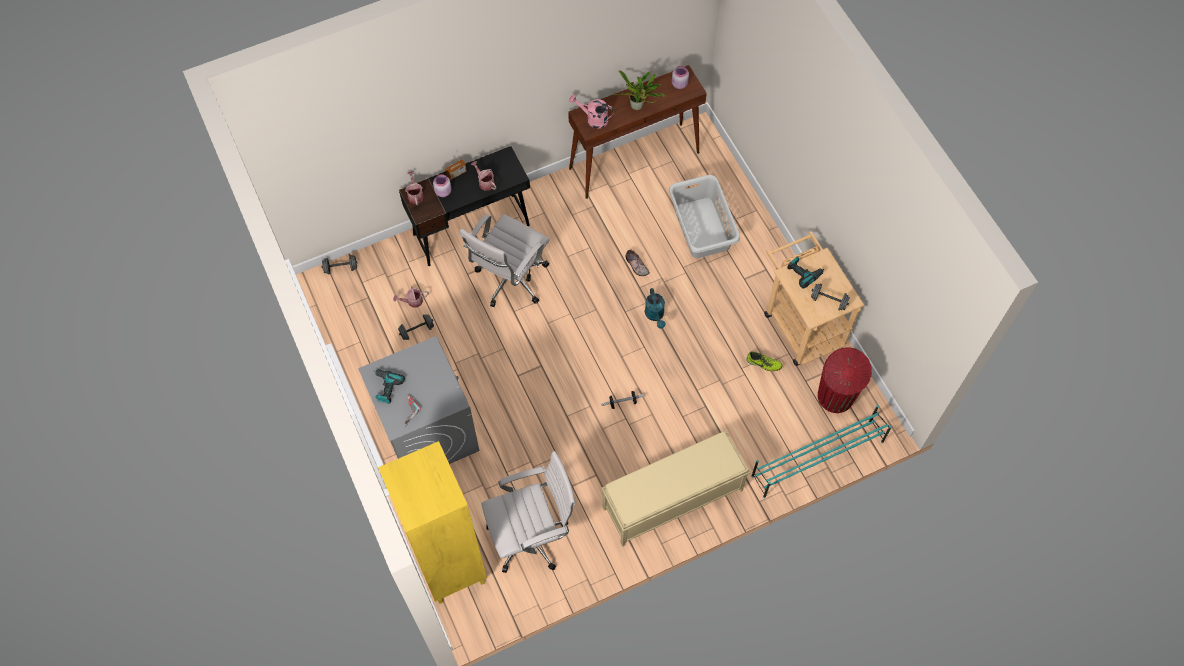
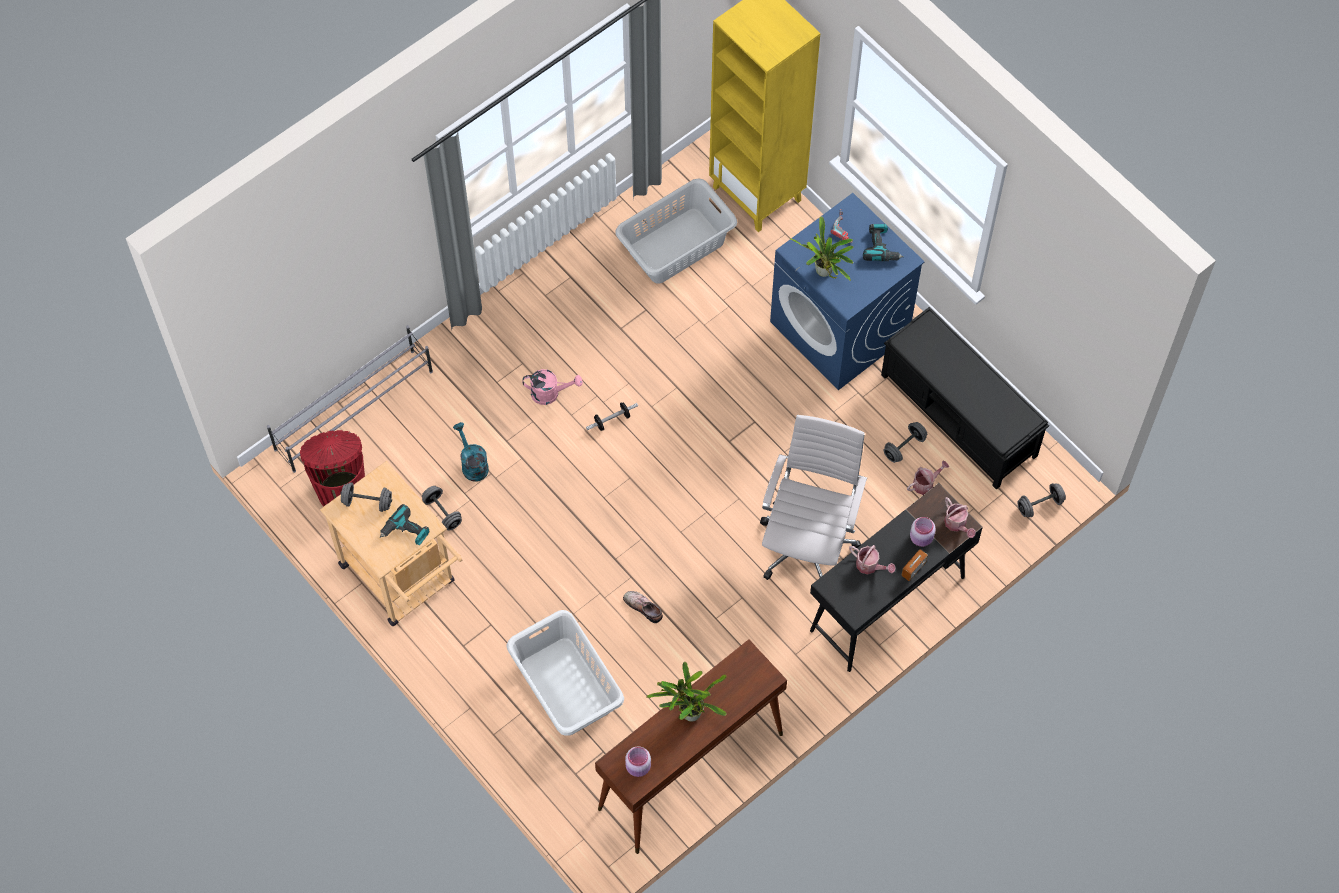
camera: 165 degrees right, 0 degrees up
(368, 343) = (959, 416): none -> black bench
(427, 431) = (840, 329): grey washing machine -> blue washing machine
(438, 377) = (824, 273): none -> potted plant
(532, 536) = (675, 246): white office chair -> grey laundry basket
(593, 119) = (747, 676): pink watering can -> pink watering can (550, 393)
(655, 315) = (599, 542): turquoise watering can -> turquoise watering can (472, 464)
(671, 499) = (523, 323): beige bench -> none
(763, 363) = (442, 512): shoe -> grey dumbbell
(817, 458) = (355, 410): turquoise shoe rack -> grey shoe rack

